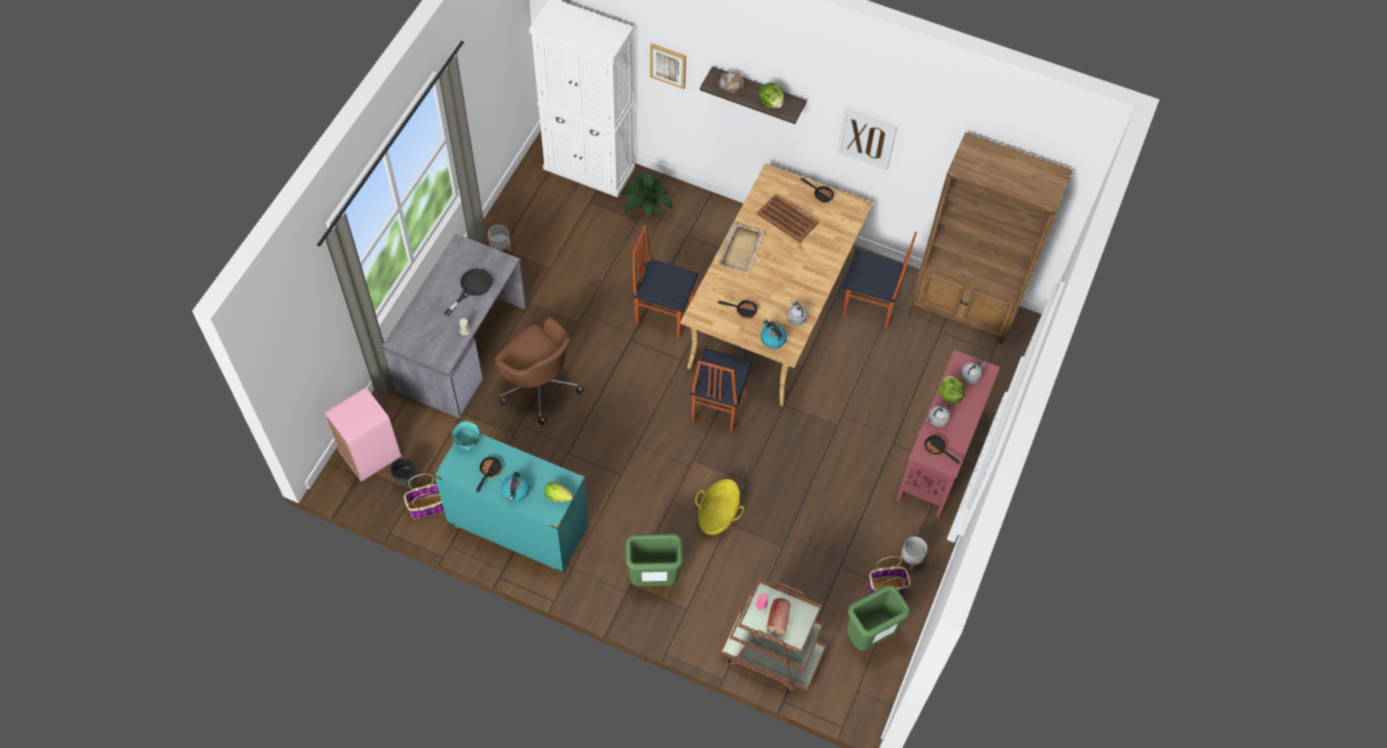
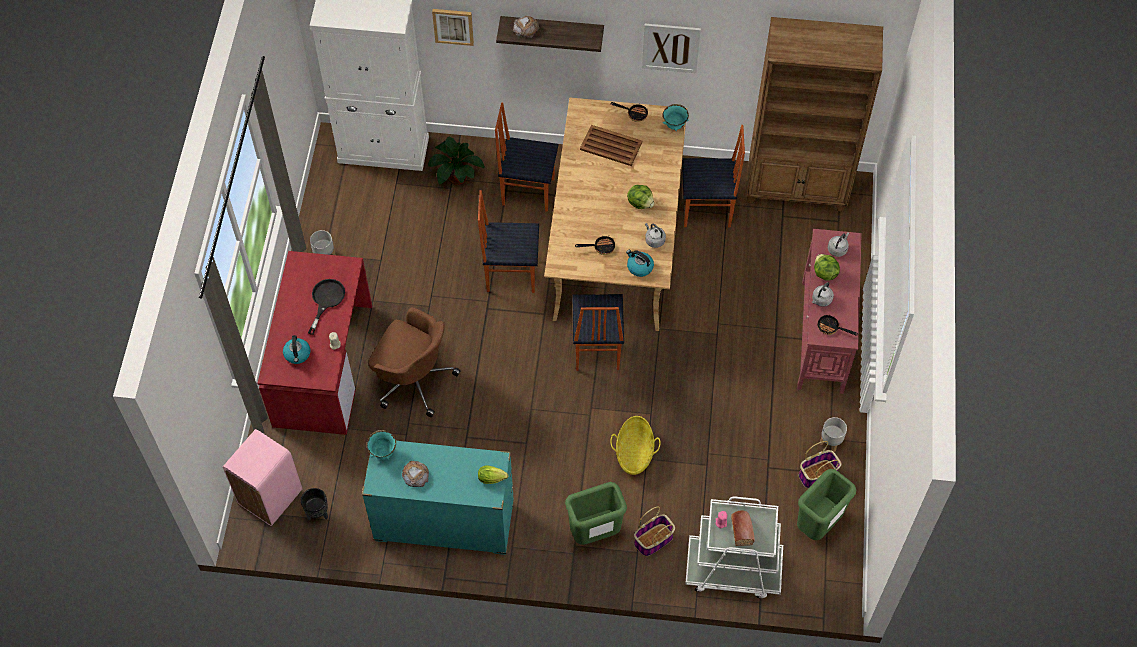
camera: 15 degrees left, 0 degrees up
(426, 507) = (346, 531): basket -> basket (653, 541)
(462, 347) = (322, 364): grey desk -> red desk
(489, 472) = (415, 475): frying pan -> bread
(516, 491) = (449, 486): kettle -> kettle (297, 354)
(707, 242) = (527, 191): none -> chair
(741, 249) = (577, 188): beige tray -> none
(771, 102) = (571, 36): lettuce -> lettuce (640, 203)
(771, 653) = (732, 570): brown cart -> white cart
(855, 215) = (675, 125): none -> turquoise bowl

